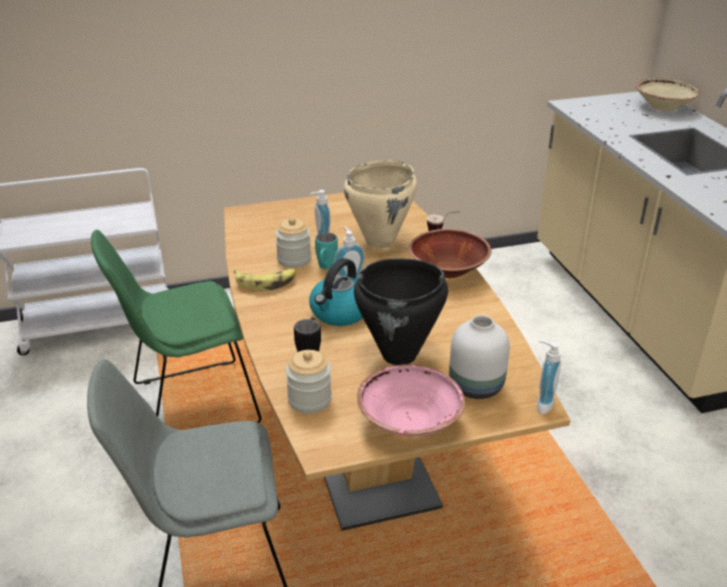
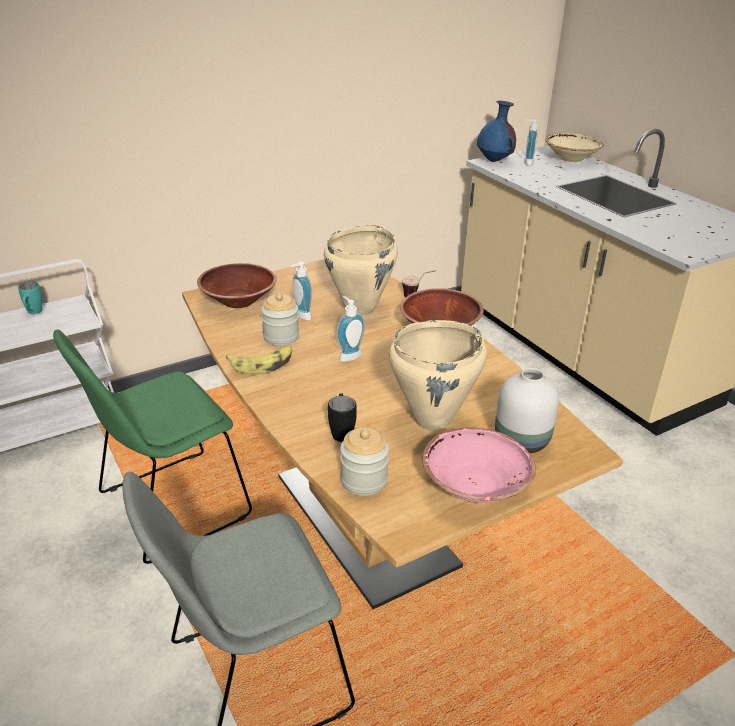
camera: 15 degrees left, 0 degrees up
(270, 221) = (238, 301): none -> brown bowl
(325, 268) = (318, 342): turquoise mug -> turquoise mug (33, 313)
(339, 313) = (353, 386): kettle -> none
(399, 355) = (433, 420): black cooking pot -> beige cooking pot
(541, 403) = (590, 448): soap dispenser -> soap dispenser (526, 162)
(578, 103) = (495, 161): none -> blue vase

